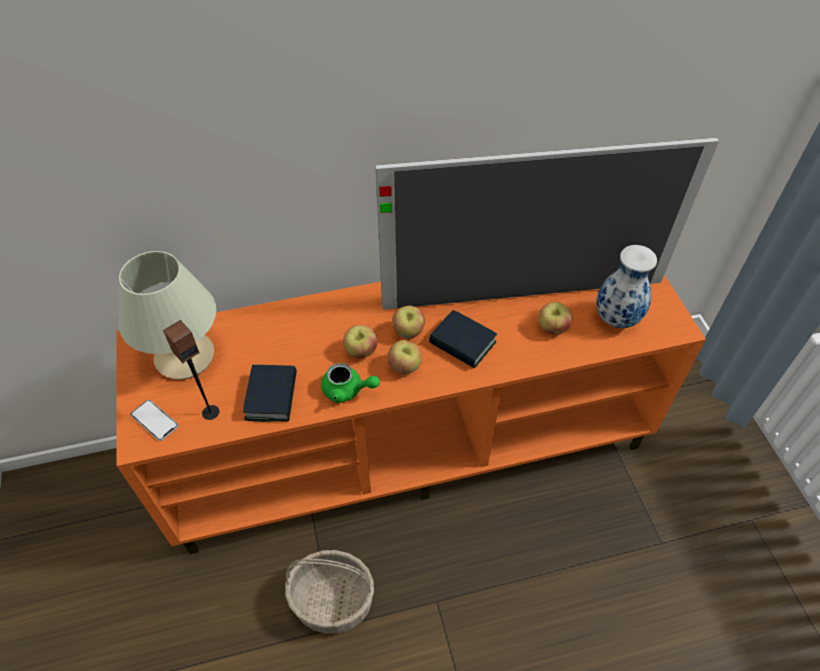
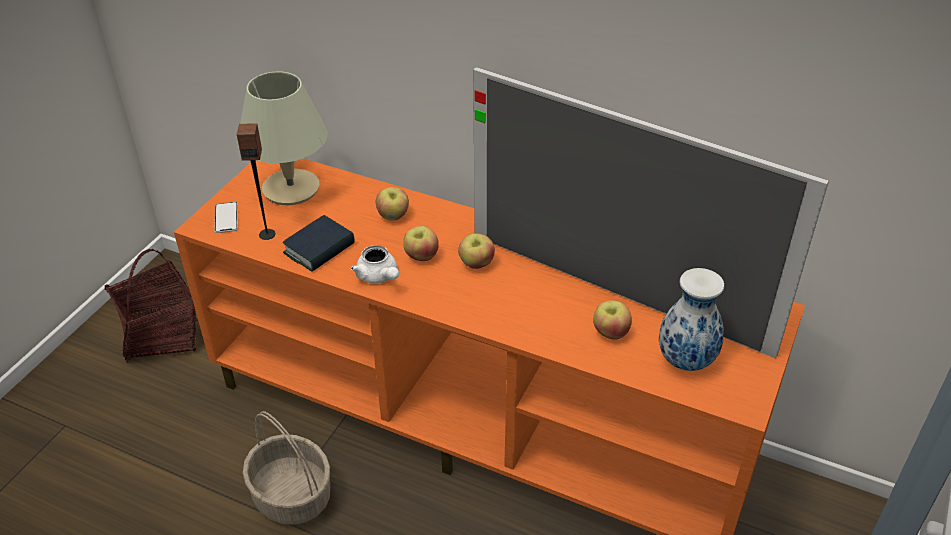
camera: 40 degrees right, 10 degrees down
(82, 549) = (163, 334): none -> basket
(347, 390) = (379, 277): green teapot -> white teapot
(404, 367) = (443, 286): apple -> apple (393, 216)
(462, 343) = (512, 297): book -> none

